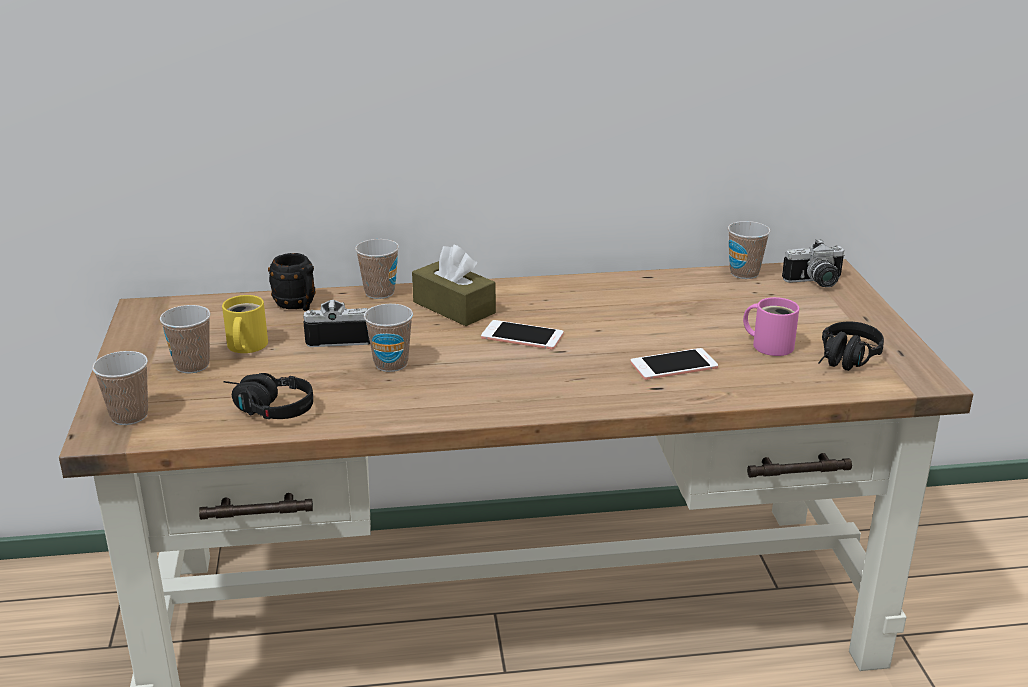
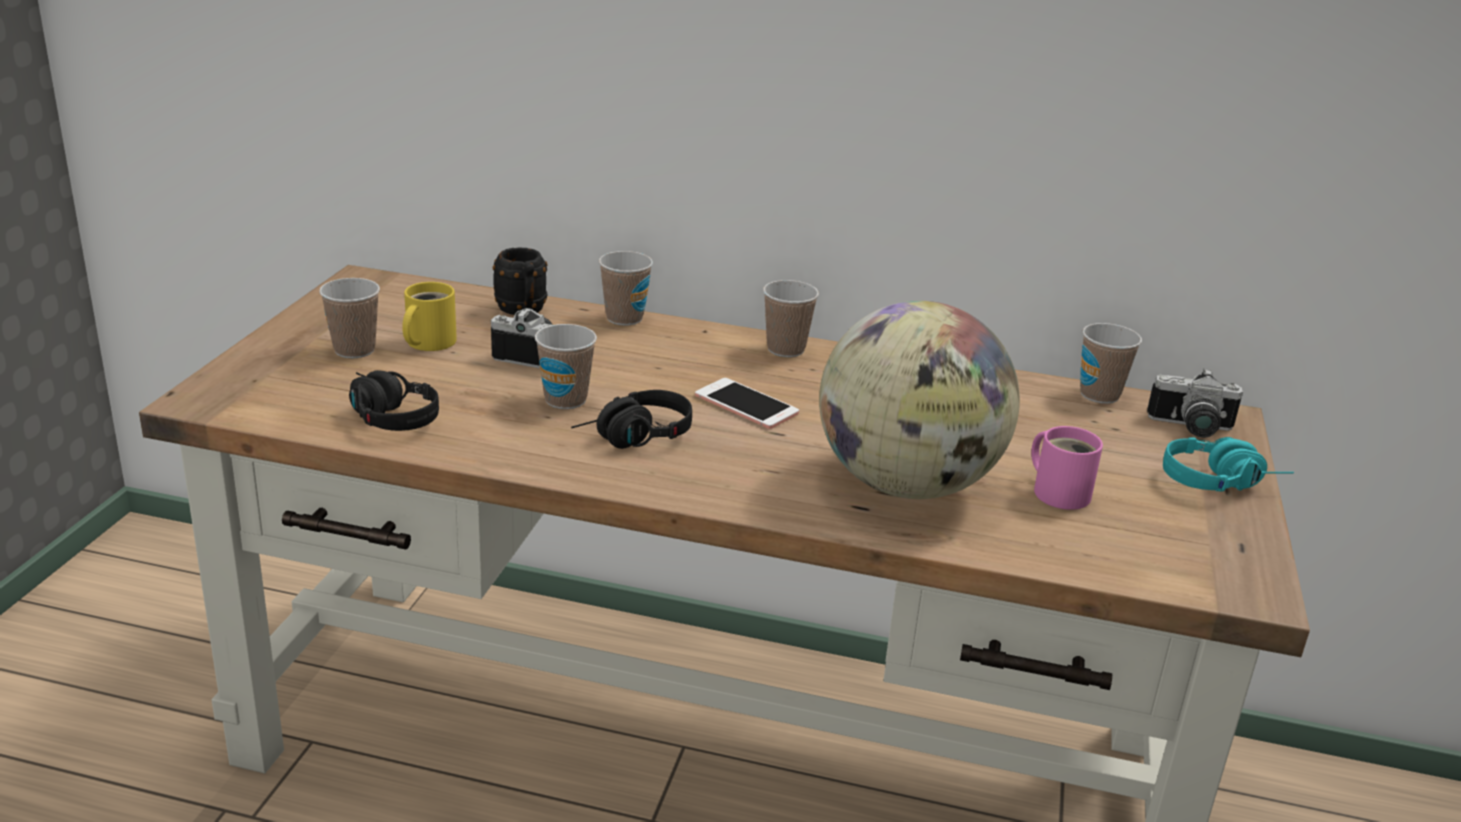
camera: 20 degrees right, 0 degrees up
(129, 416) = (244, 387): cup -> cup (786, 349)
(454, 307) = (694, 353): brown tissue box -> none
(673, 365) = (906, 485): phone -> globe
(845, 361) = (1148, 539): black headphones -> black headphones (633, 438)
(859, 314) = (1221, 482): none -> turquoise headphones

